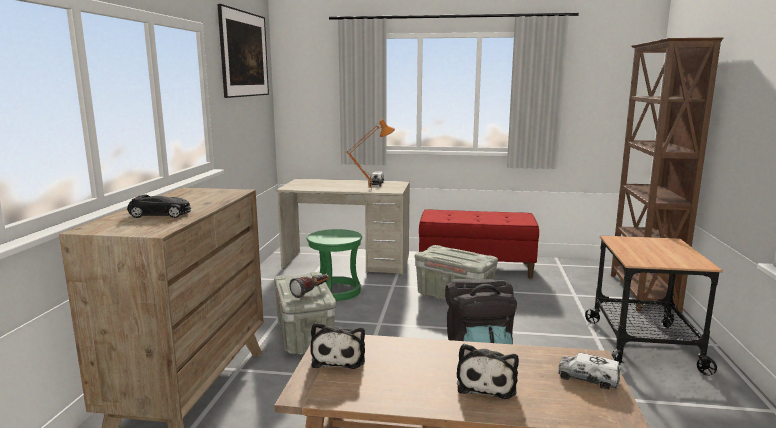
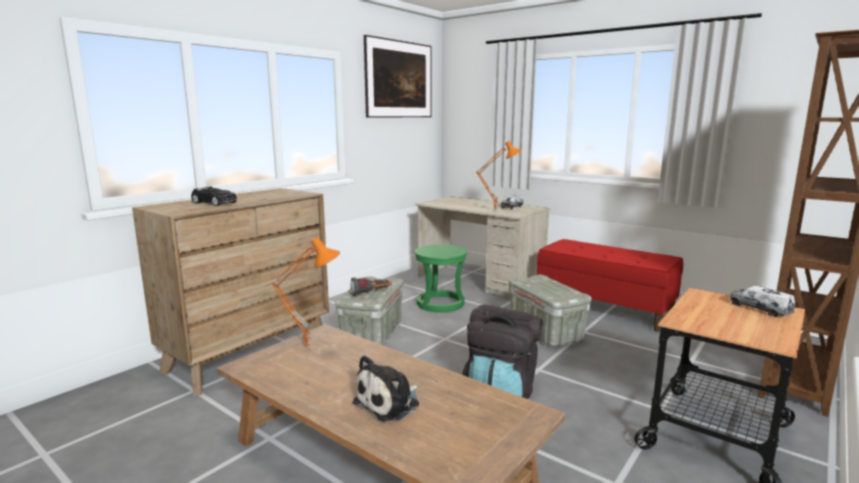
camera: 30 degrees right, 0 degrees up
(339, 357) = (309, 347): plush toy -> orange table lamp
(588, 379) = (494, 431): toy truck -> toy truck (760, 309)

